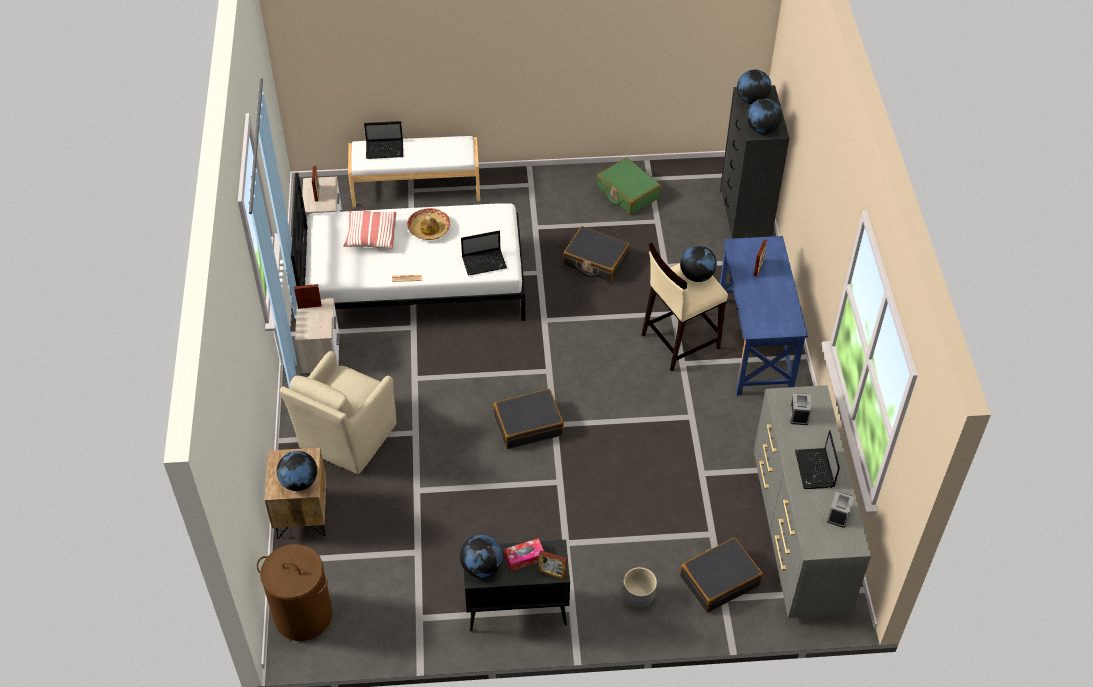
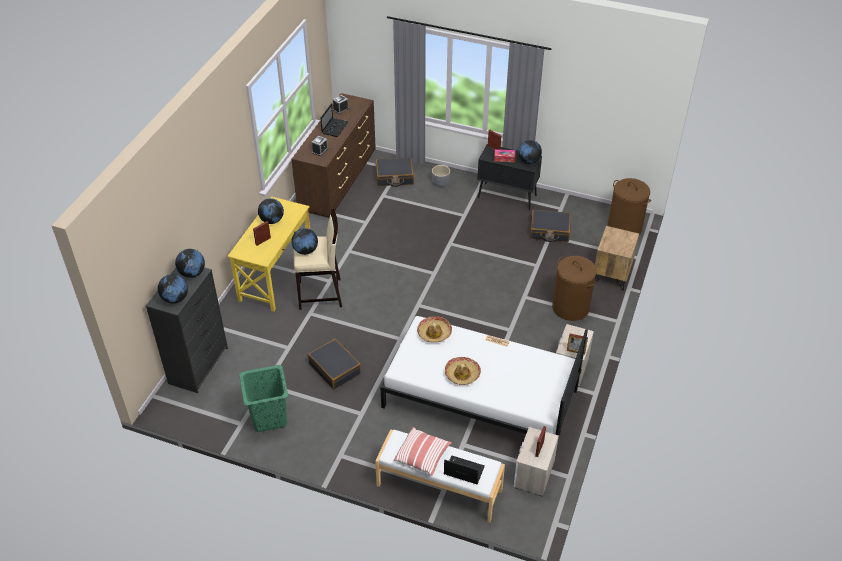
camera: 155 degrees left, 5 degrees down
(299, 482) = (615, 235): globe -> globe (272, 220)
(346, 438) = (571, 307): beige armchair -> brown laundry basket
(371, 236) = (510, 383): pillow -> pillow (422, 456)
(485, 262) = (434, 333): laptop -> hat
(528, 425) = (450, 278): black suitcase -> black suitcase (549, 231)
(627, 193) = (268, 417): green suitcase -> green laundry basket
(754, 345) = (275, 276): blue desk -> yellow desk
(798, 535) = (338, 181): grey dresser -> brown dresser

